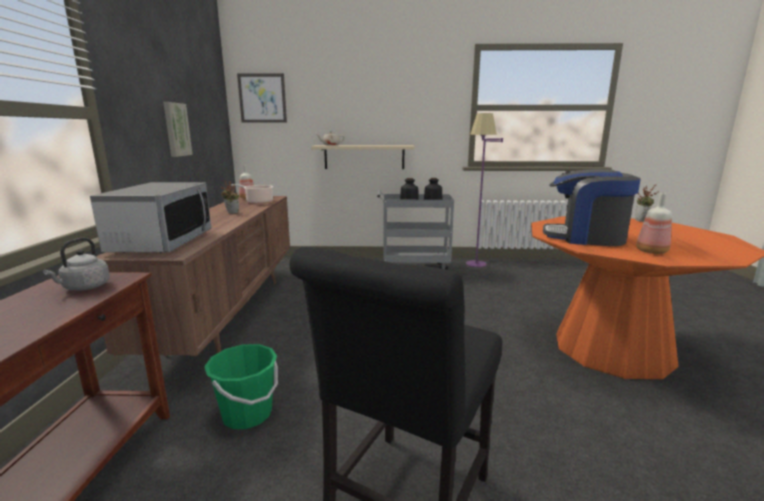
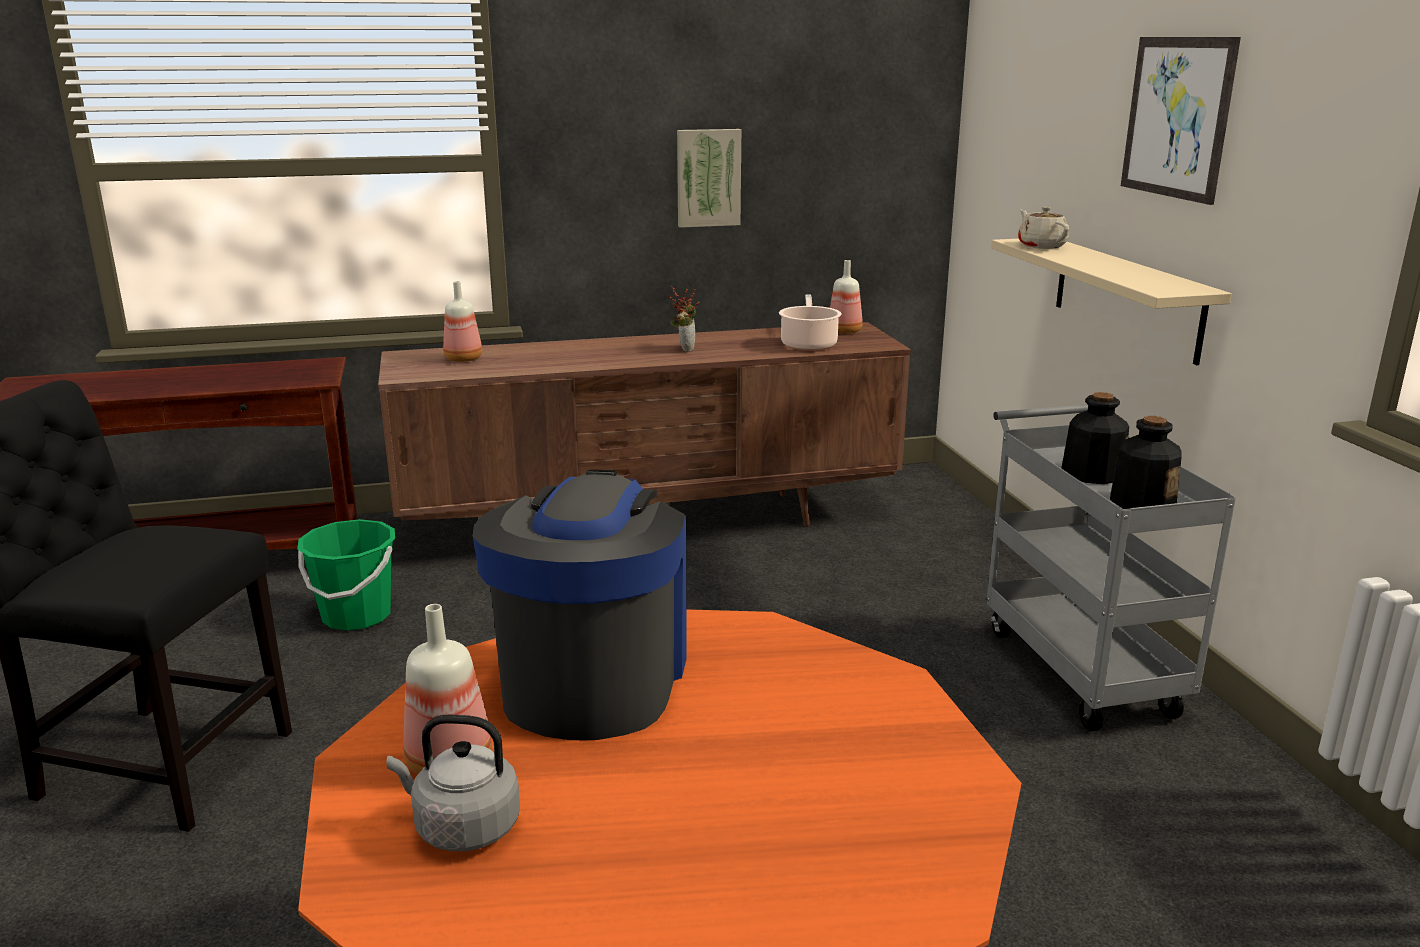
camera: 75 degrees right, 5 degrees up
(84, 287) = (286, 375): grey kettle -> grey kettle (462, 828)
(162, 242) = (464, 358): microwave -> bottle
(262, 98) = (999, 101): picture -> picture (1177, 117)
(475, 266) = (1223, 793): purple floor lamp -> none
(642, 221) = (955, 842): potted plant -> none

